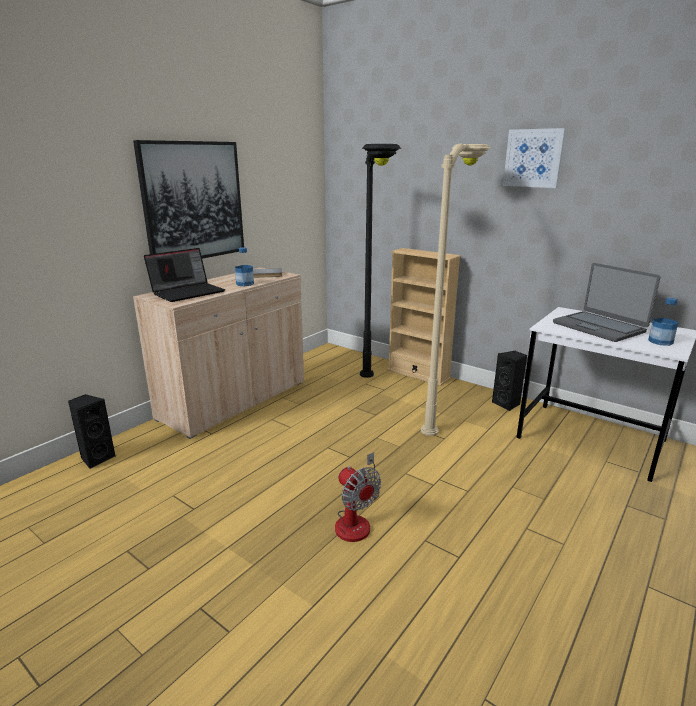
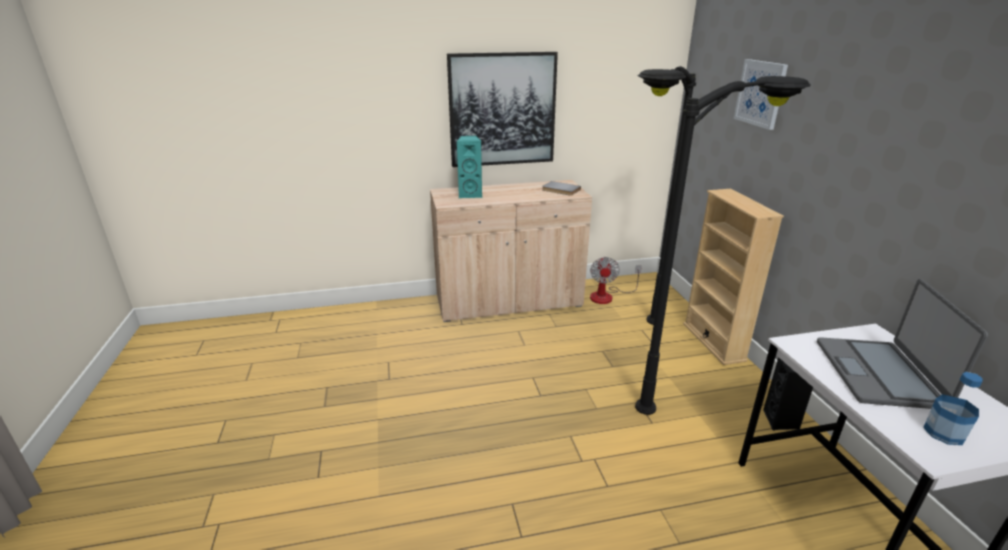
camera: 40 degrees right, 5 degrees up
(97, 458) = (376, 311): black speaker -> none
(188, 292) = (470, 194): laptop -> turquoise speaker
(245, 284) = (526, 196): bottle -> none
(356, 520) = (480, 452): fan -> fan (607, 296)
(444, 407) = (695, 391): beige floor lamp -> black floor lamp
(533, 158) = (893, 103): picture -> picture (760, 93)

